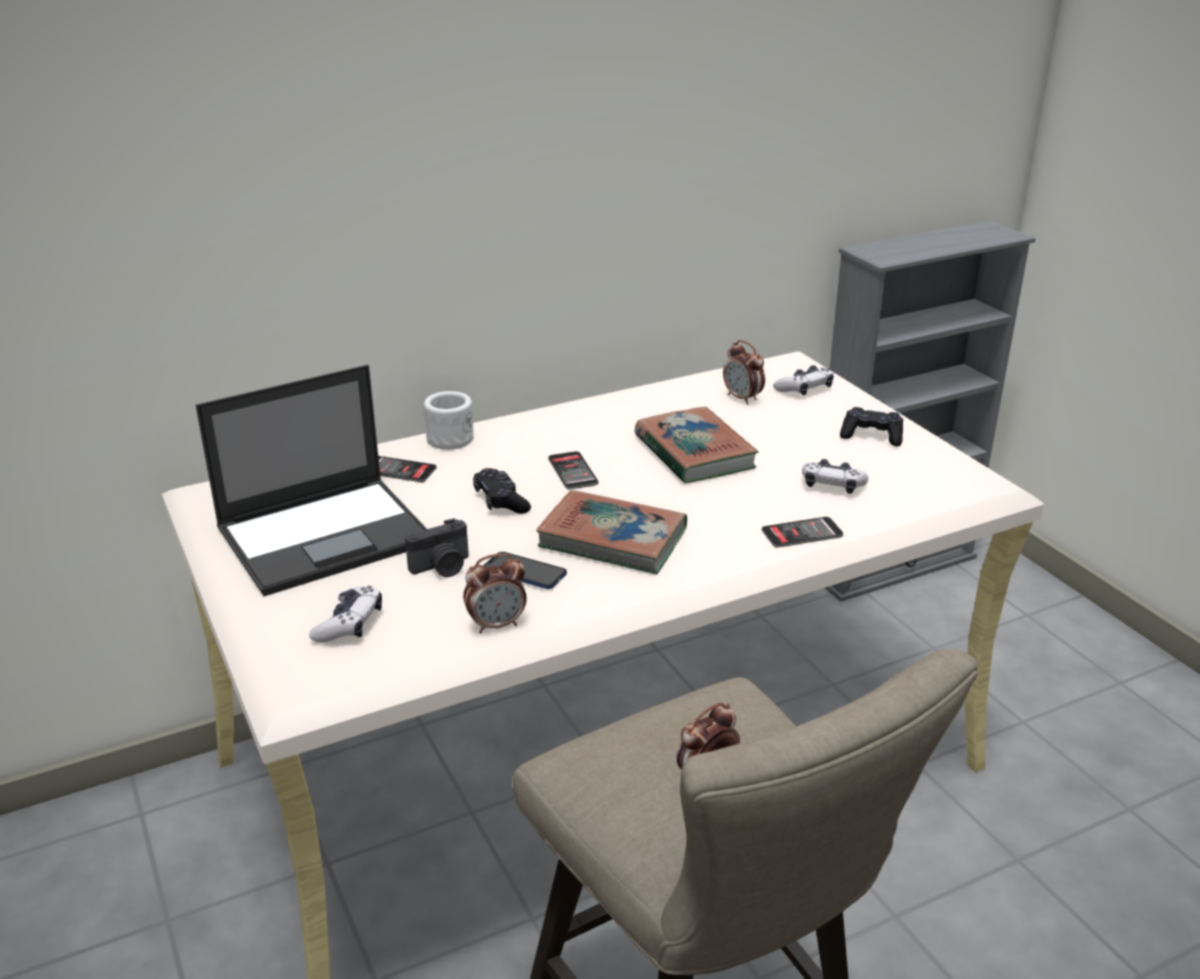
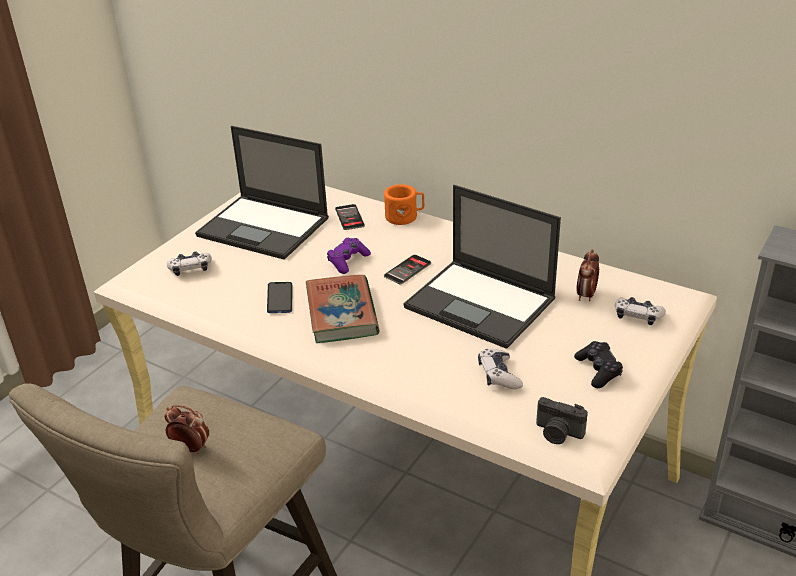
camera: 60 degrees right, 5 degrees up
(442, 567) = (263, 272): camera -> camera (558, 433)
(452, 437) = (405, 216): white mug -> orange mug
(497, 625) = (222, 310): alarm clock -> none
(500, 501) = (348, 261): black game controller -> purple game controller
(694, 452) = (481, 304): book -> laptop
(802, 533) = (418, 382): phone -> none

